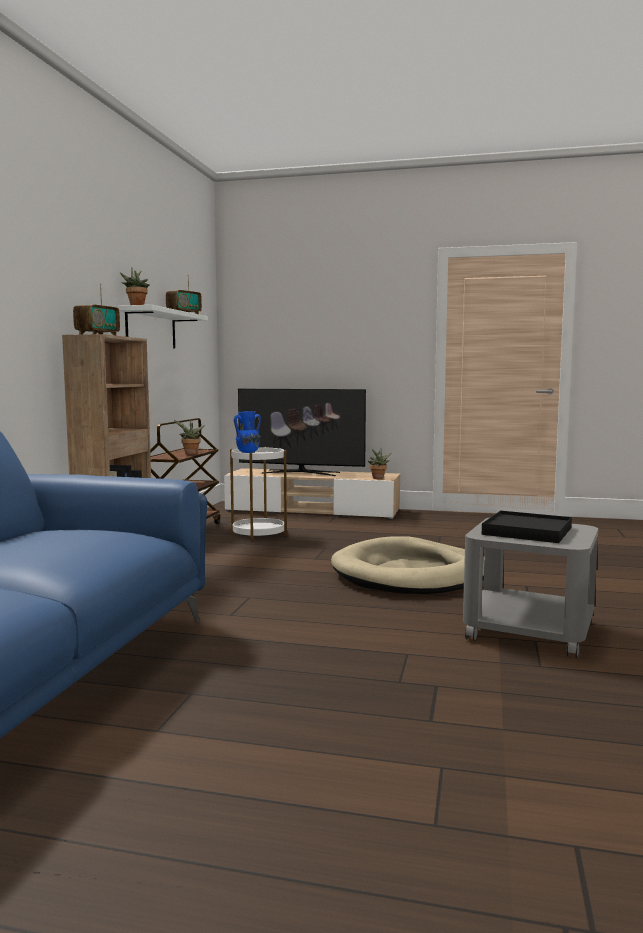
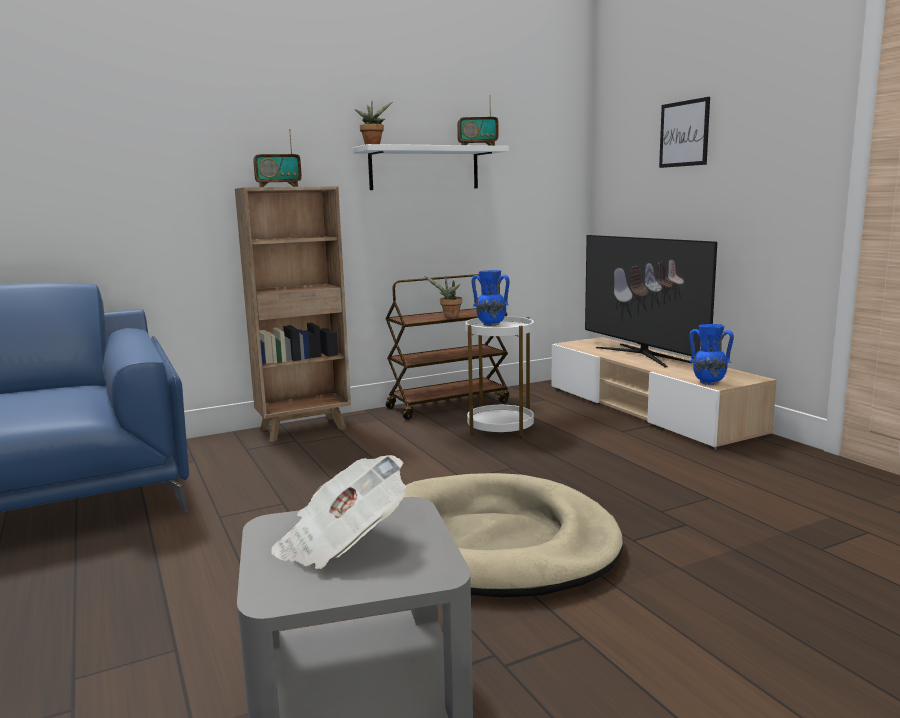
camera: 50 degrees right, 5 degrees up
(312, 319) = (684, 133): none -> picture
(378, 478) = (708, 382): potted plant -> blue vase
(527, 531) = (341, 543): black tray -> newspaper

